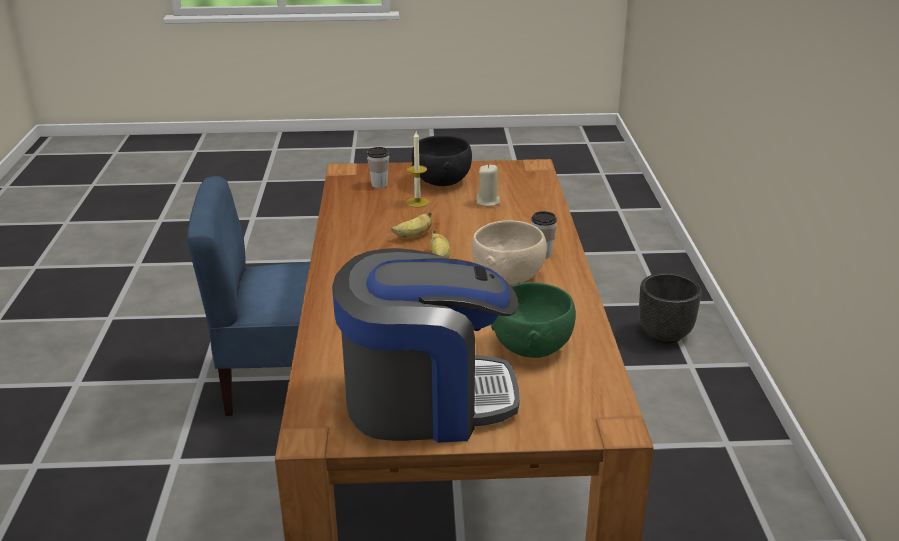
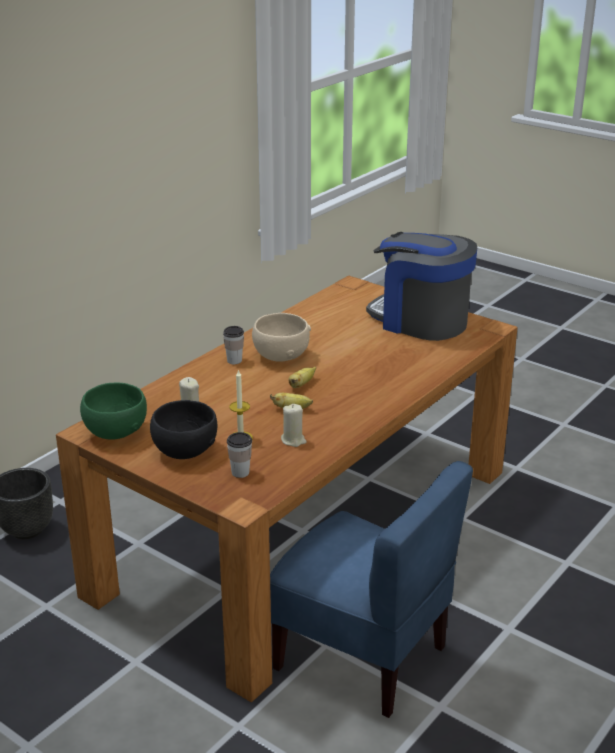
camera: 140 degrees left, 0 degrees up
(373, 215) = (293, 440): none -> beige candle
(533, 347) = (333, 320): green bowl -> green bowl (115, 432)

